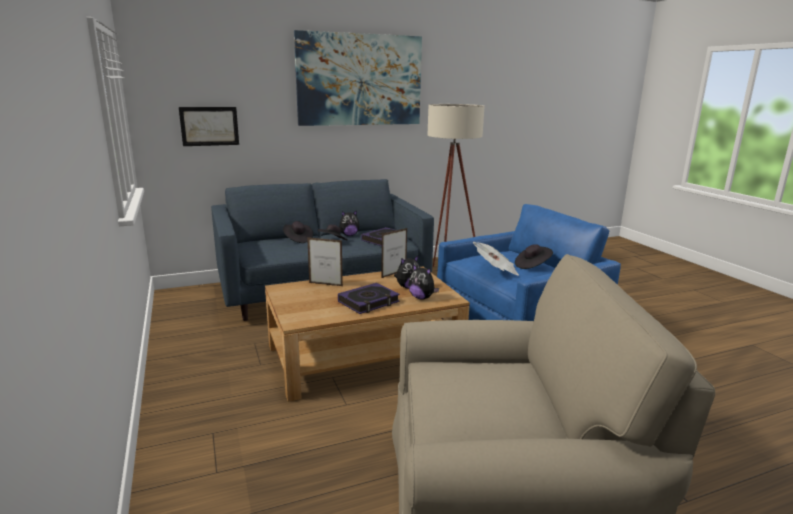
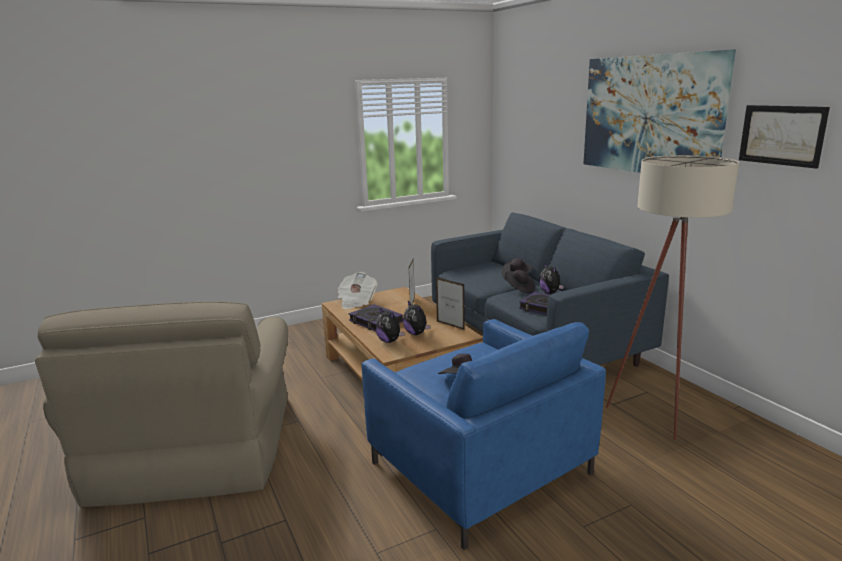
camera: 85 degrees right, 0 degrees up
(209, 126) = (529, 154): picture -> picture (781, 135)
(422, 298) = (389, 341): plush toy -> plush toy turned 75 degrees counterclockwise
(495, 270) = (435, 358): newspaper -> newspaper (356, 301)

